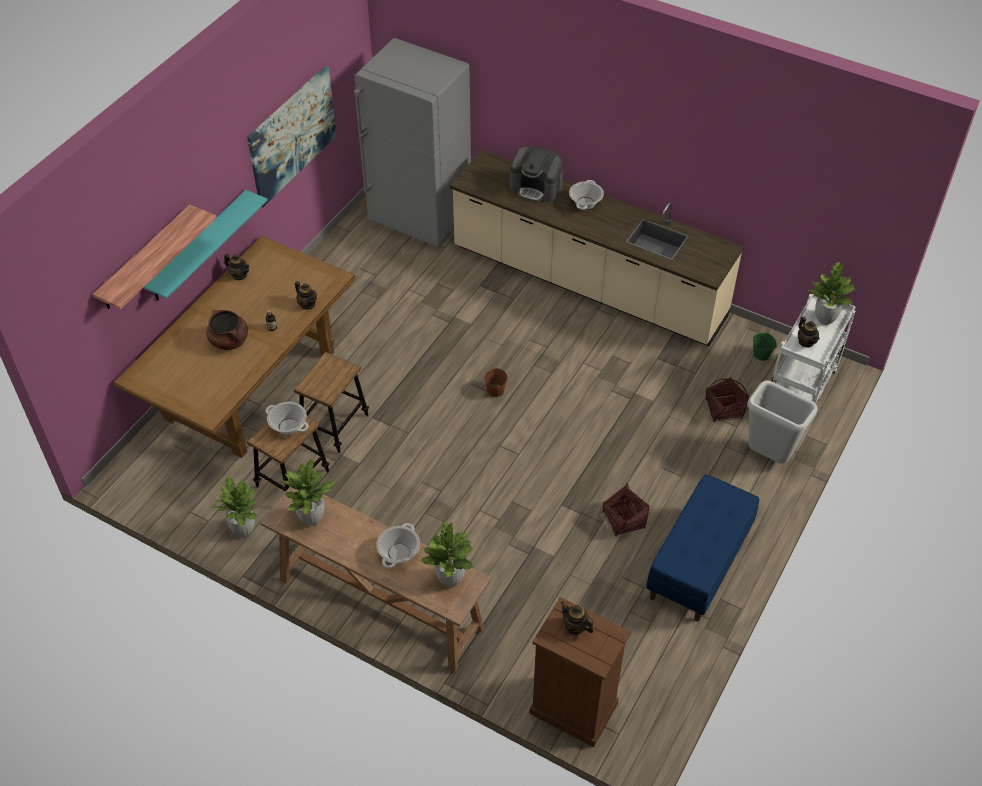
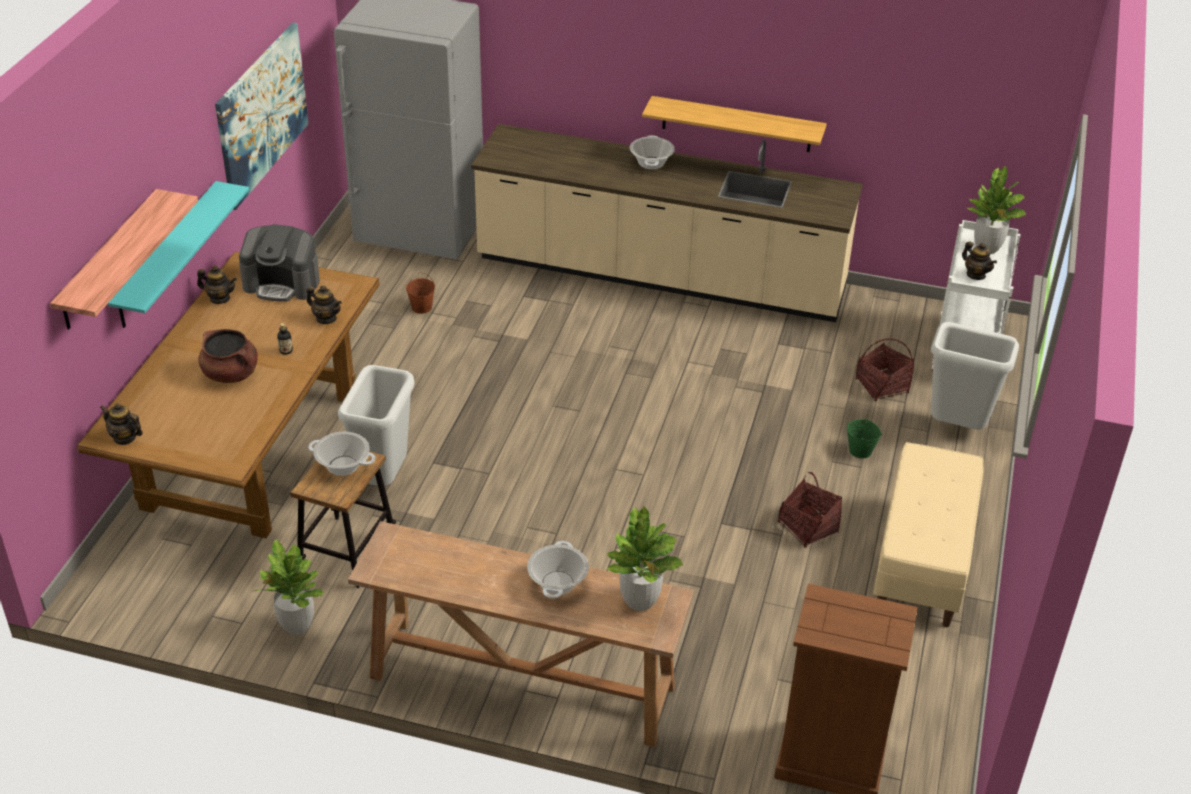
camera: 15 degrees left, 10 degrees down
(311, 517) = (420, 561): potted plant -> none
(334, 425) = (384, 480): stool -> grey trash can
(495, 390) = (587, 408): brown bucket -> brown bucket (421, 307)
(536, 187) = (583, 154): coffee machine -> coffee machine (282, 283)
(575, 627) = (843, 614): teapot -> teapot (124, 438)
(653, 184) = (736, 124): none -> shelf
(699, 565) = (923, 562): blue bench -> beige bench
(761, 355) = (903, 322): green bucket -> green bucket (861, 451)

